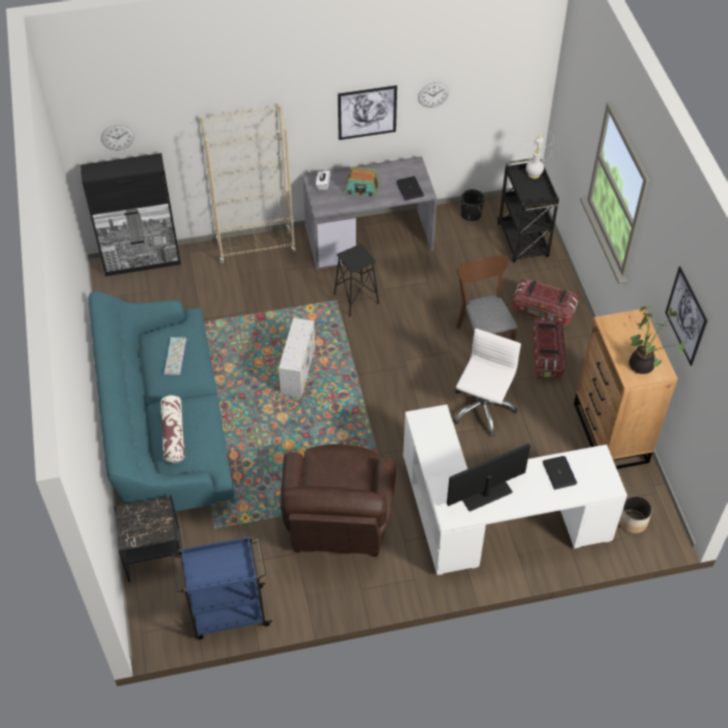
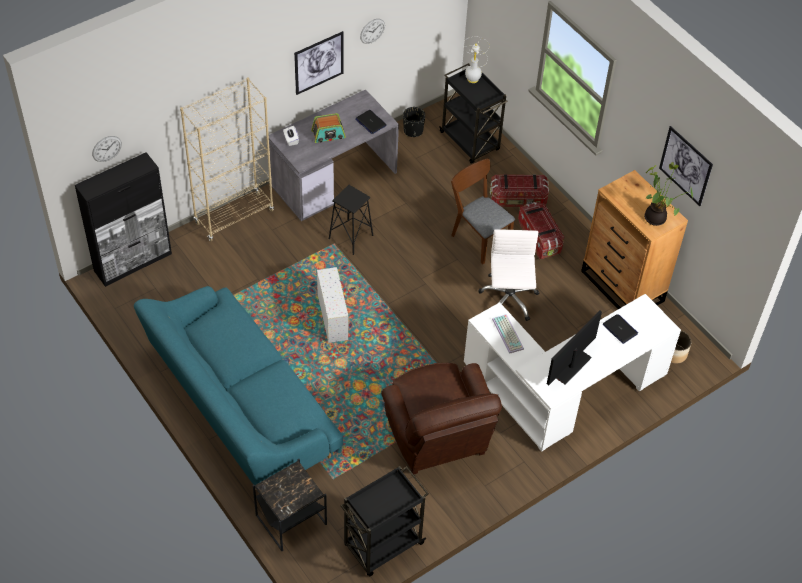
camera: 25 degrees left, 0 degrees up
(173, 434) = (268, 406): pillow -> none
(176, 356) = (232, 337): keyboard -> keyboard (509, 334)
(227, 613) = (382, 545): blue cart -> black cart

